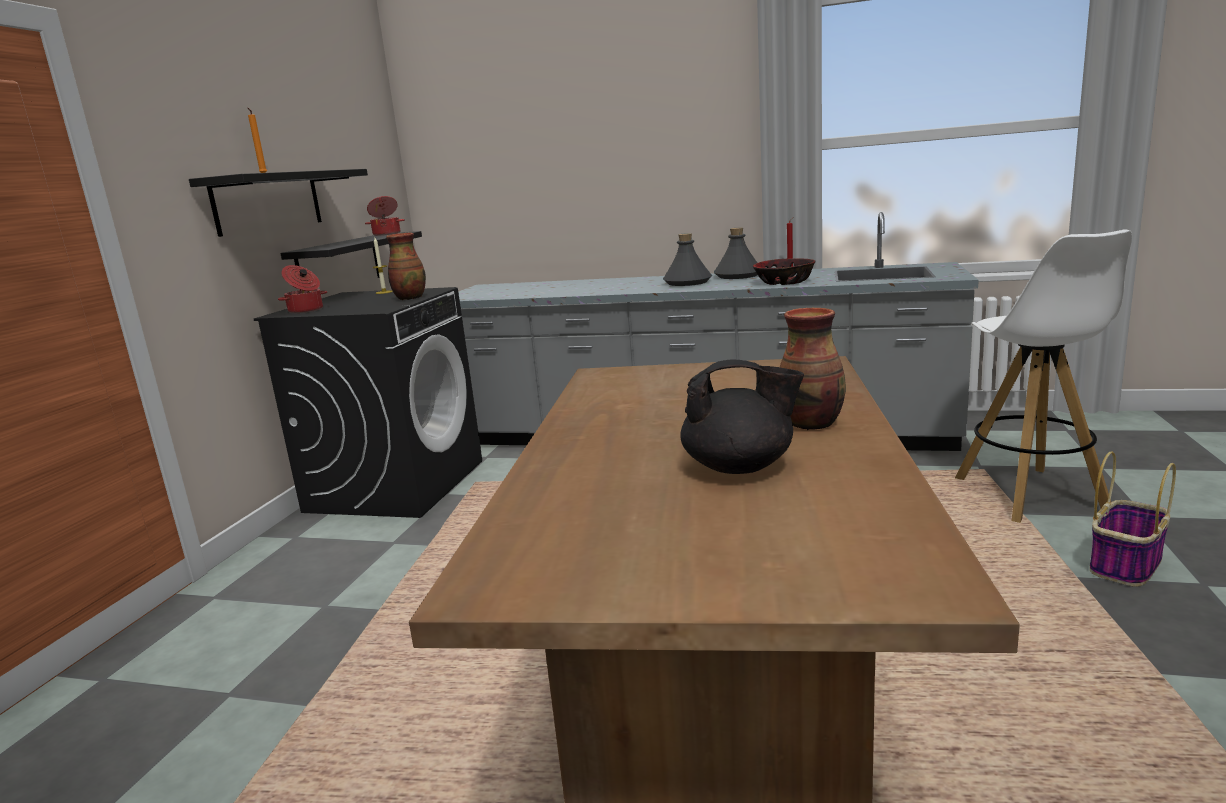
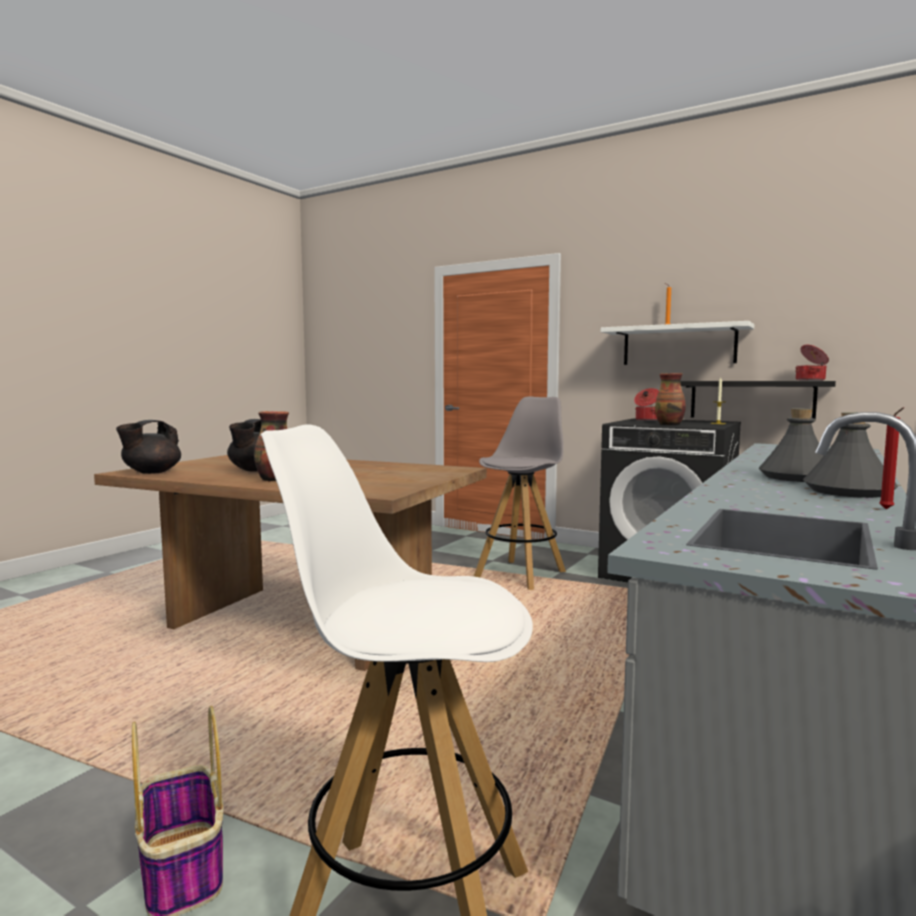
camera: 105 degrees right, 10 degrees down
(268, 202) = (678, 345): black shelf -> white shelf
(409, 568) = (521, 574): none -> grey stool
(784, 282) = (739, 495): bowl -> none
(892, 550) = (151, 472): none -> black teapot

